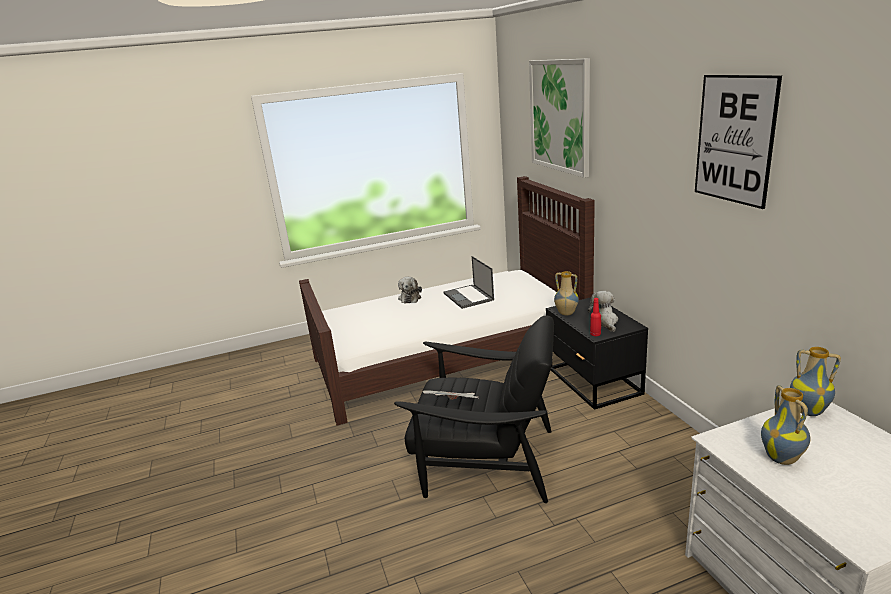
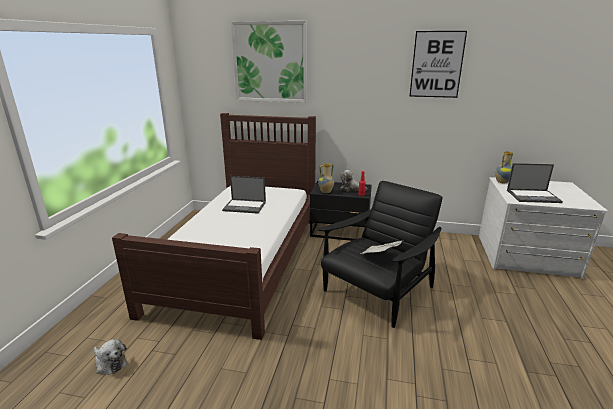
camera: 60 degrees left, 0 degrees up
(410, 298) = (203, 222): plush toy -> plush toy (109, 363)
(782, 458) = (533, 196): vase -> laptop

